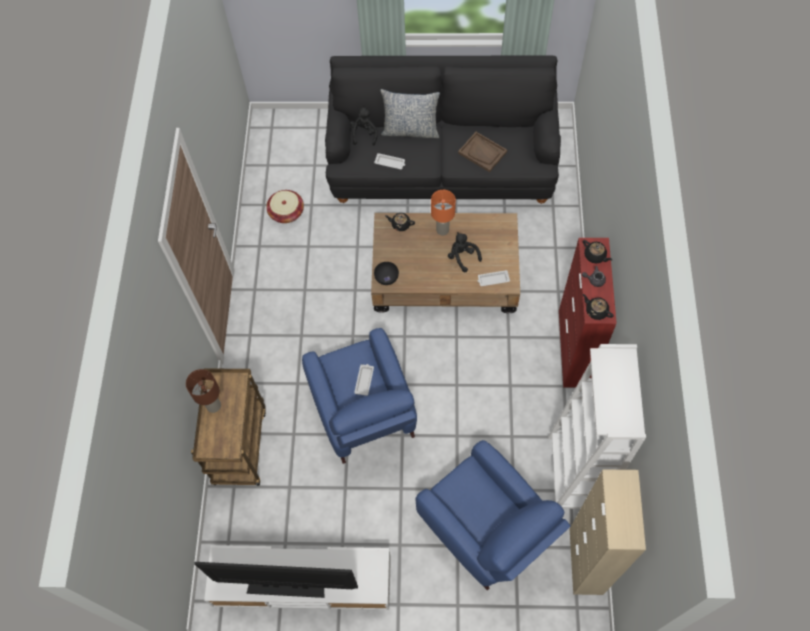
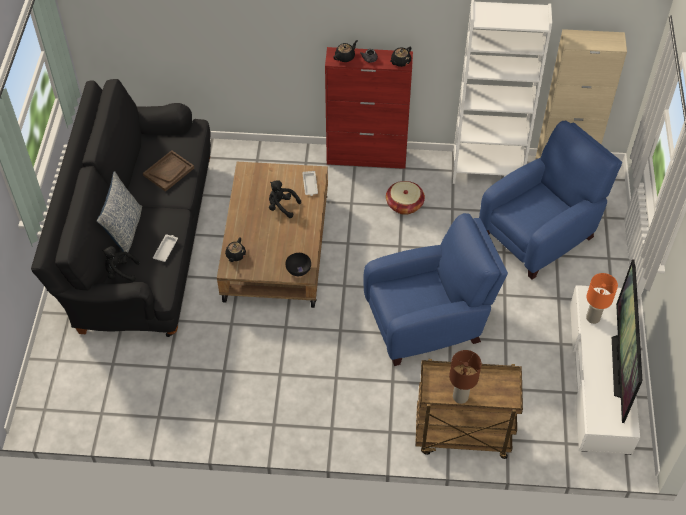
camera: 90 degrees left, 10 degrees down
(286, 212) = (174, 392): basket -> basket (404, 204)
(364, 380) = (417, 286): white tray -> none
(442, 230) = (247, 221): orange table lamp -> orange table lamp (592, 318)
(462, 257) = (282, 206): black plush toy -> black plush toy turned 60 degrees clockwise

